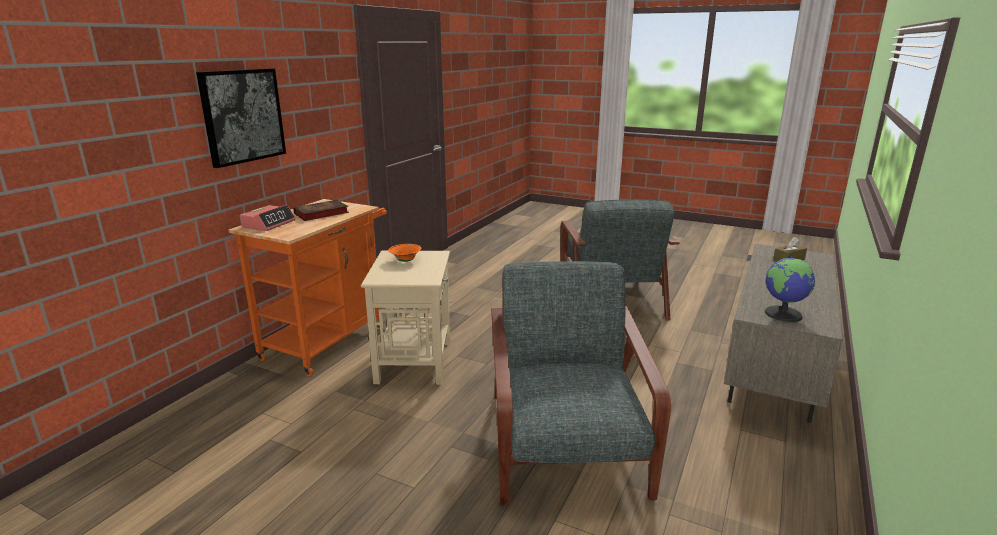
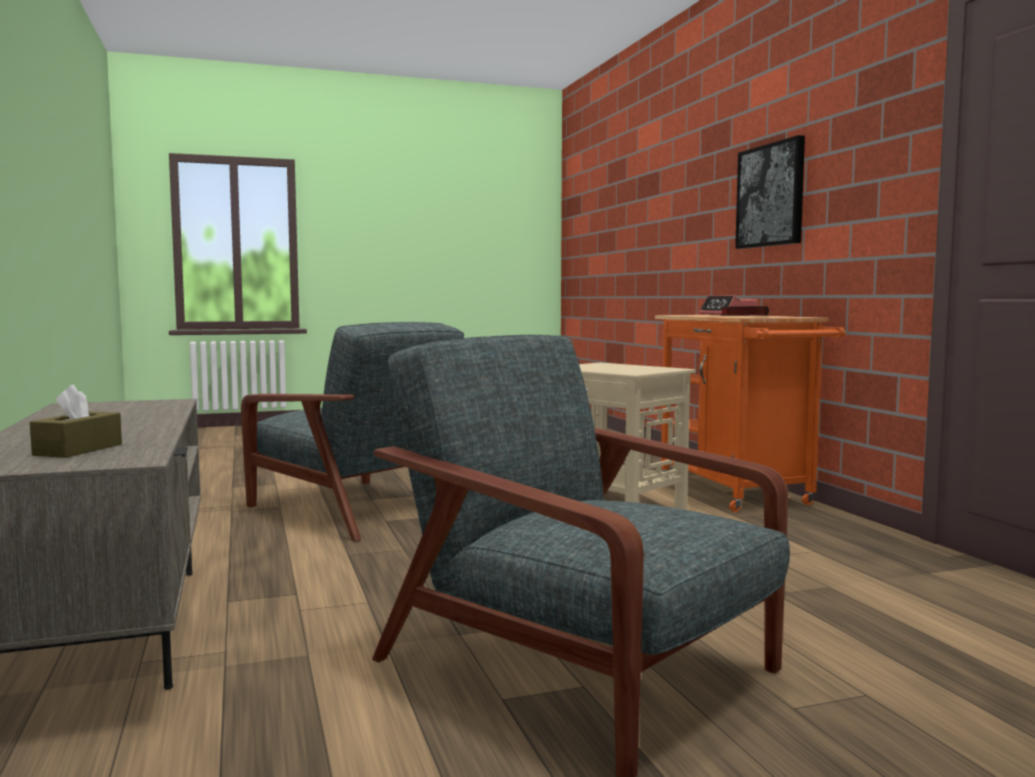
camera: 135 degrees right, 15 degrees down
(405, 261) = (635, 368): orange bowl -> none
(784, 314) = (124, 405): globe -> none

